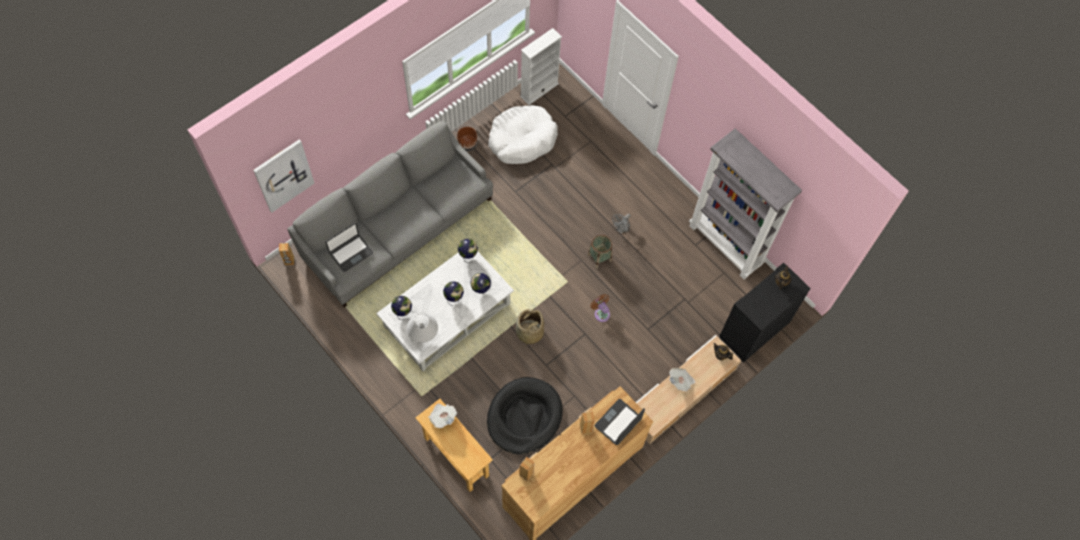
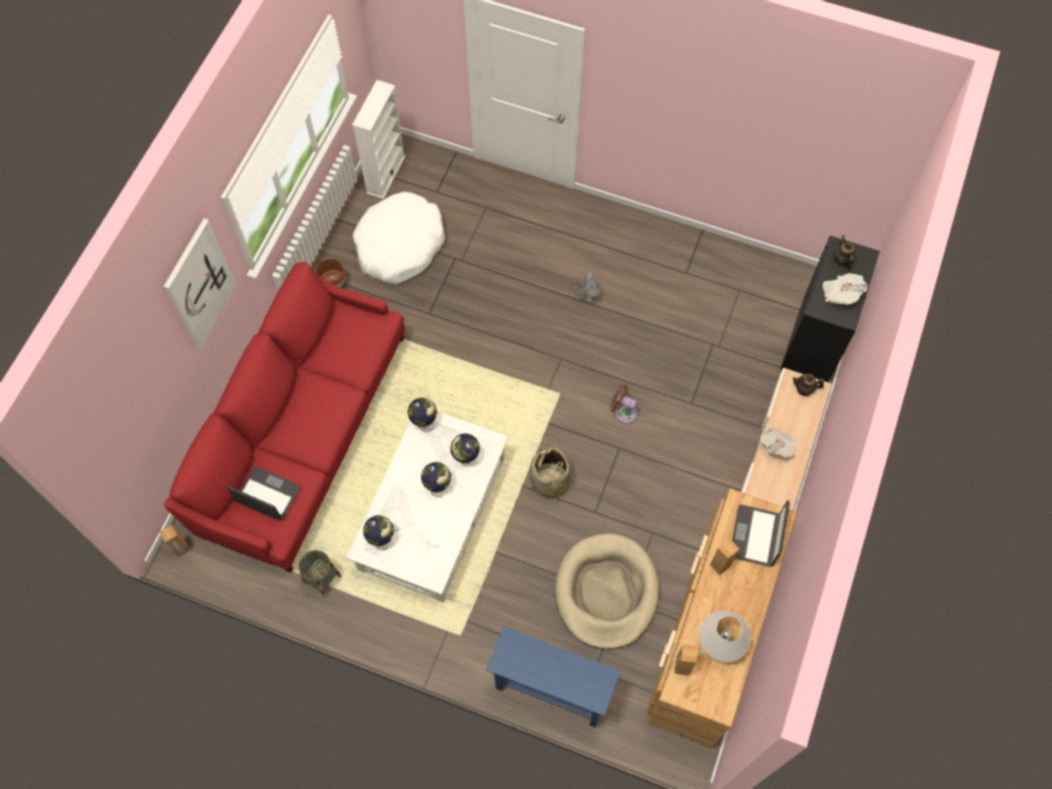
camera: 25 degrees left, 0 degrees up
(283, 175) = (130, 433): picture -> picture (199, 284)
(351, 253) = (267, 495): laptop -> laptop turned 90 degrees counterclockwise
(397, 227) = (302, 432): grey sofa -> red sofa
(423, 334) = (425, 553): white table lamp -> white table lamp (721, 642)
(442, 417) = (522, 649): newspaper -> newspaper (840, 293)
(456, 457) = (551, 690): beige console table -> blue console table
(524, 417) = (606, 592): black dog bed -> beige dog bed
(599, 257) = (581, 344): basket -> basket (322, 579)
(726, 245) = (722, 255): grey bookcase -> none

